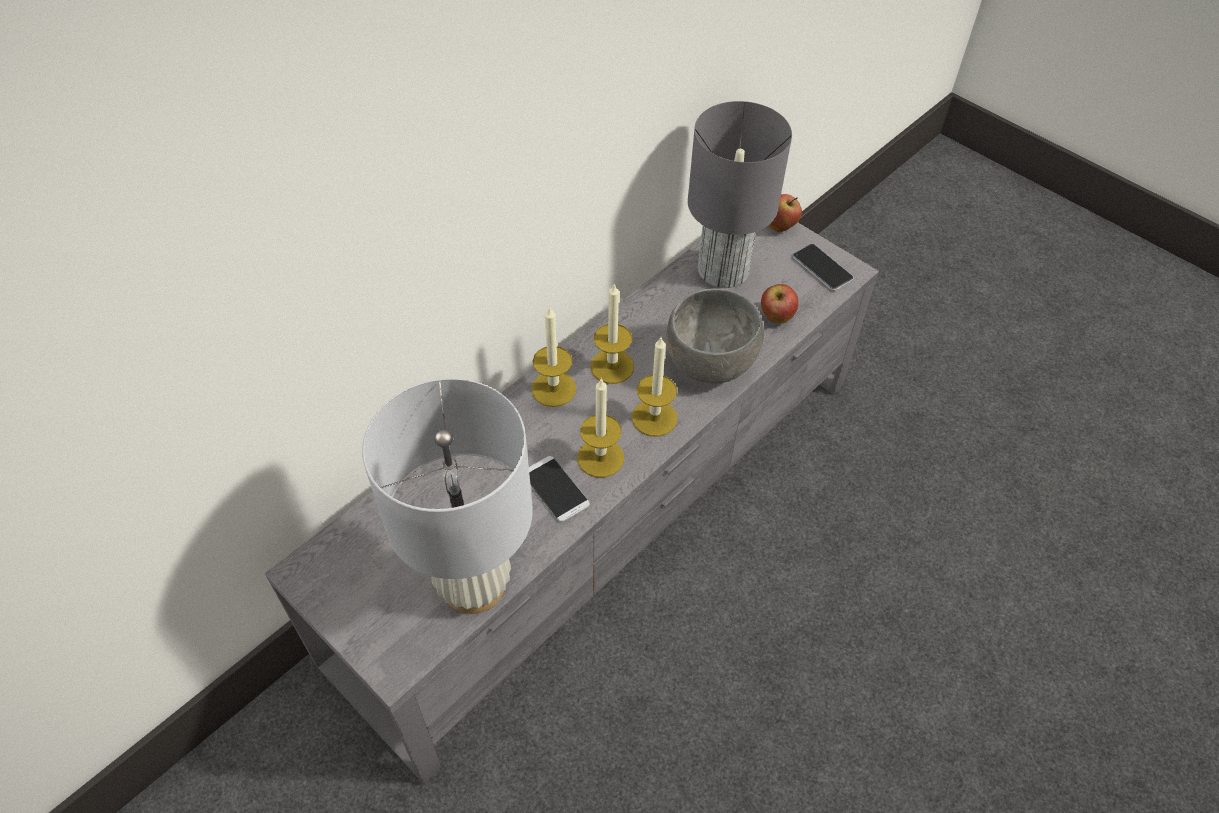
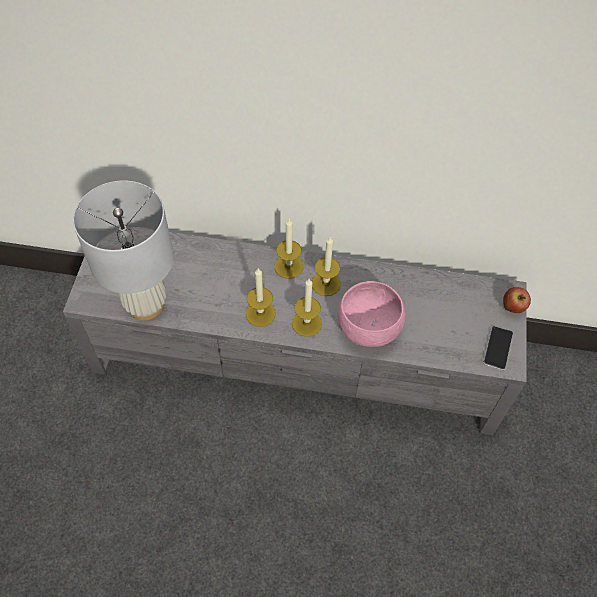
camera: 55 degrees right, 5 degrees up
(555, 489) = (225, 305): phone -> none
(709, 362) = (369, 328): grey bowl -> pink bowl
(724, 271) = (446, 298): grey table lamp -> none
(776, 317) = (433, 344): apple -> none

